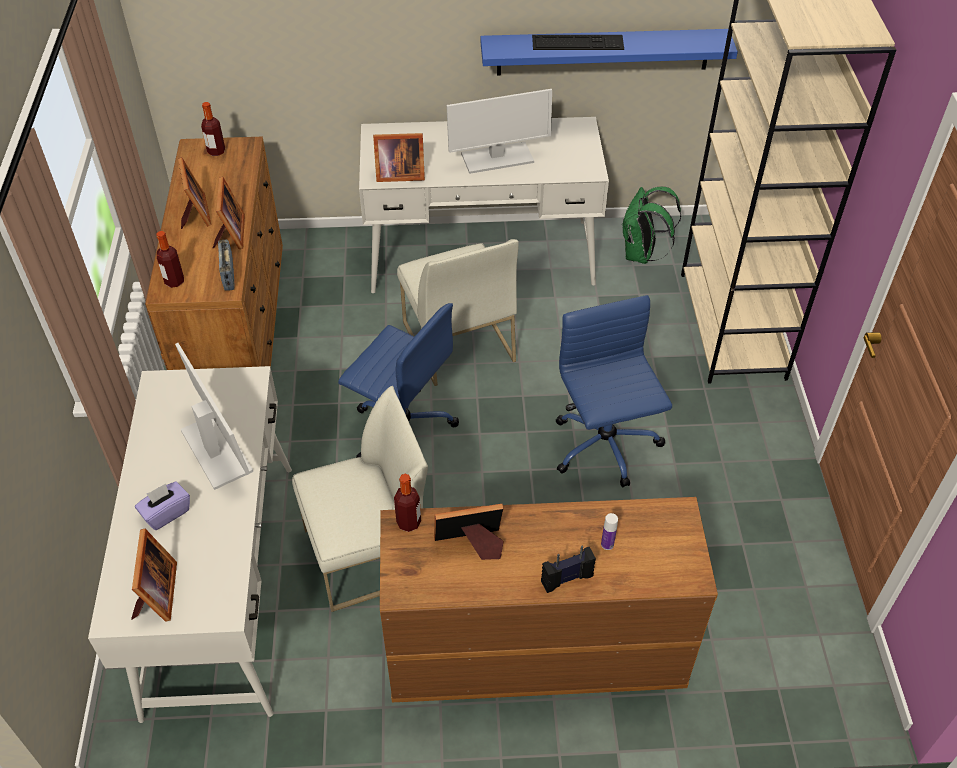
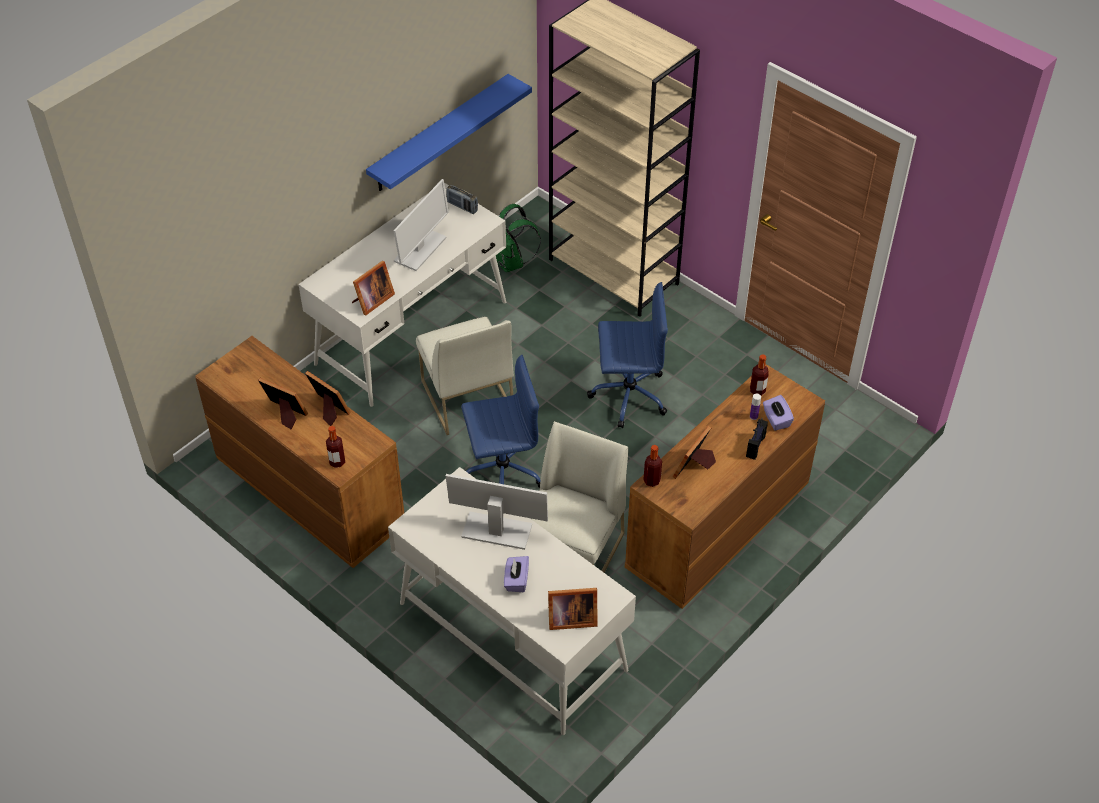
camera: 45 degrees left, 0 degrees up
(156, 595) = (570, 618): picture frame -> picture frame turned 135 degrees clockwise
(216, 151) = (235, 366): bottle -> bottle (757, 390)
(228, 275) = (365, 434): radio -> radio (462, 207)
(457, 341) = (466, 397): white chair -> white chair turned 45 degrees clockwise
(577, 43) = (433, 137): keyboard -> none
(605, 447) = (627, 395): blue office chair -> blue office chair turned 150 degrees clockwise
(629, 569) = (776, 420): none -> purple tissue box

